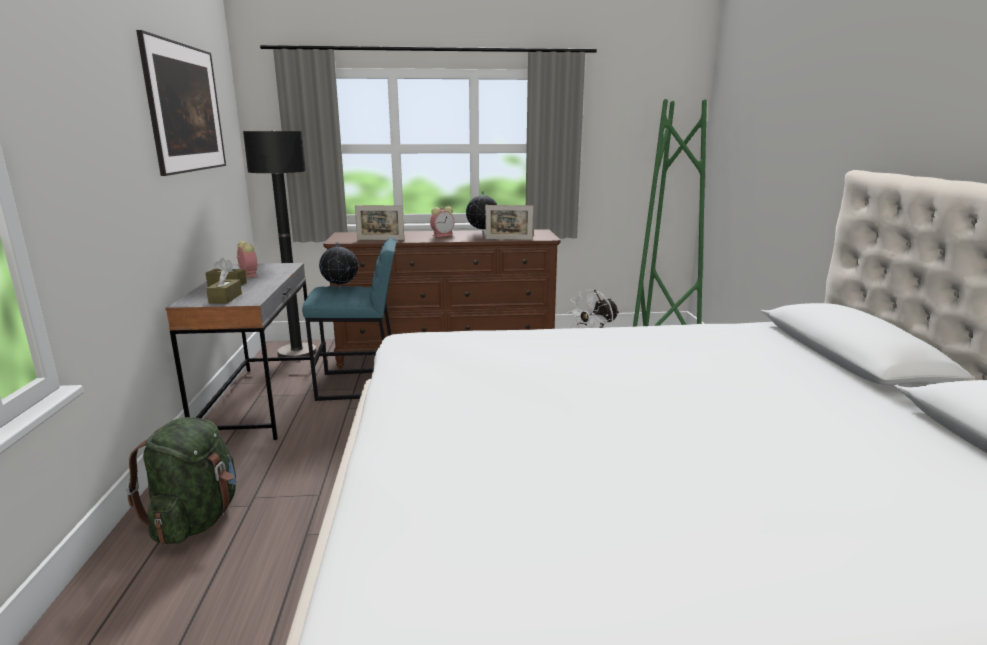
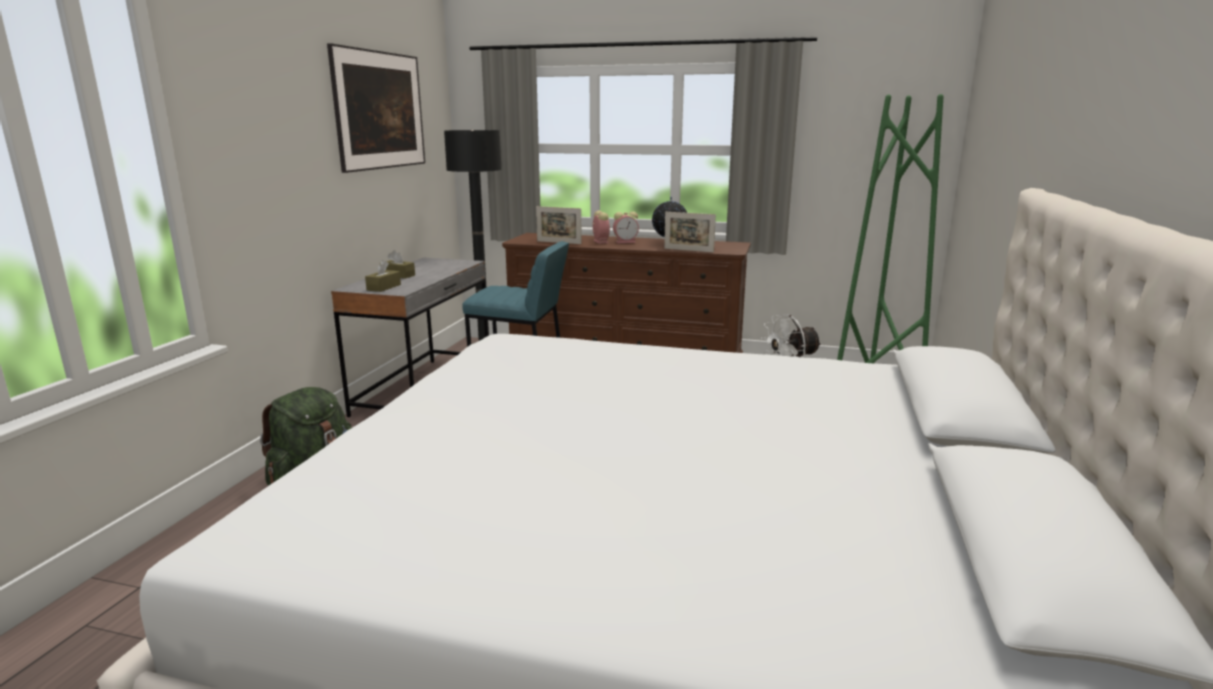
camera: 20 degrees right, 0 degrees up
(248, 275) = (424, 268): alarm clock -> alarm clock (600, 241)
(340, 289) = (508, 289): globe -> none

